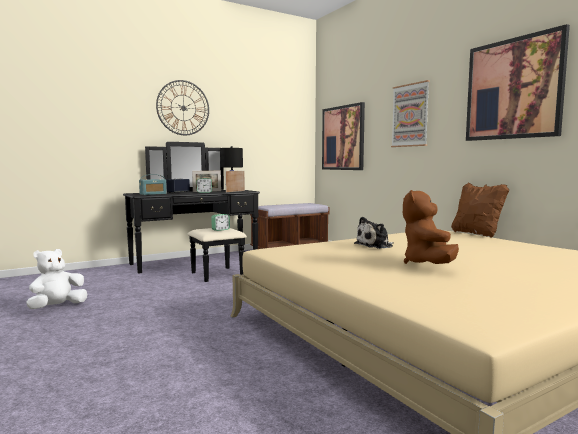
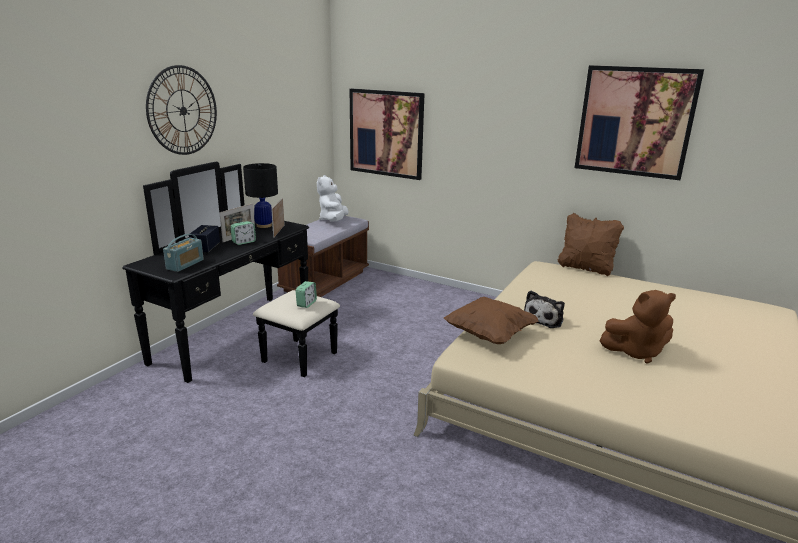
camera: 30 degrees left, 15 degrees up
(57, 307) = (170, 493): white plush toy -> white plush toy (333, 220)
(312, 246) = (489, 335): none -> brown pillow
(410, 115) = (497, 124): picture -> none
(427, 264) = (636, 352): brown plush toy -> brown plush toy turned 75 degrees counterclockwise

